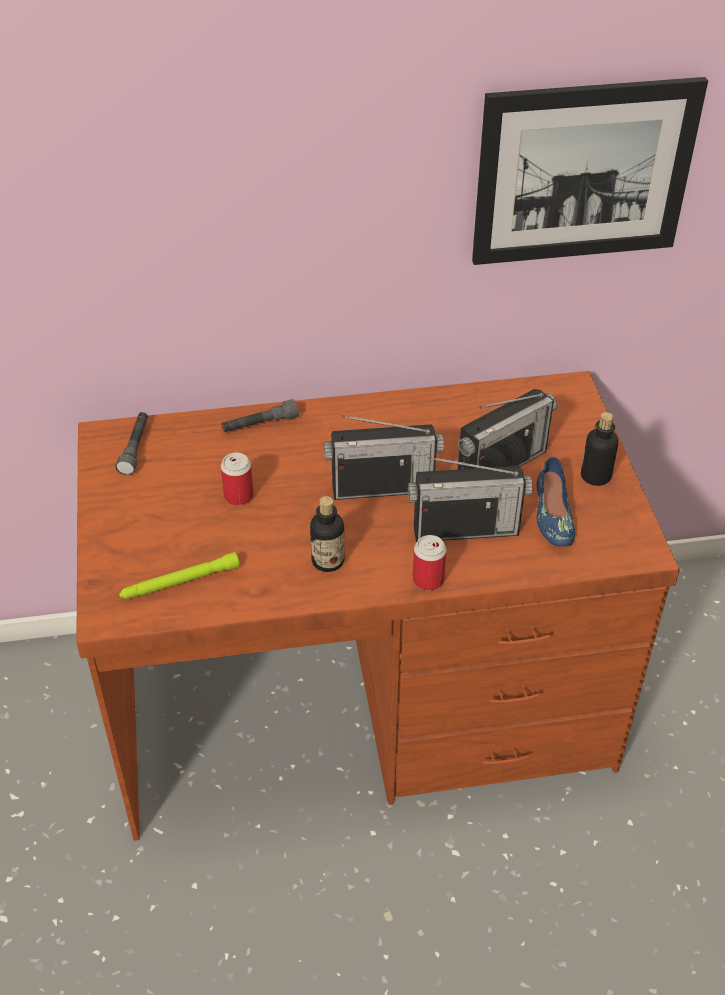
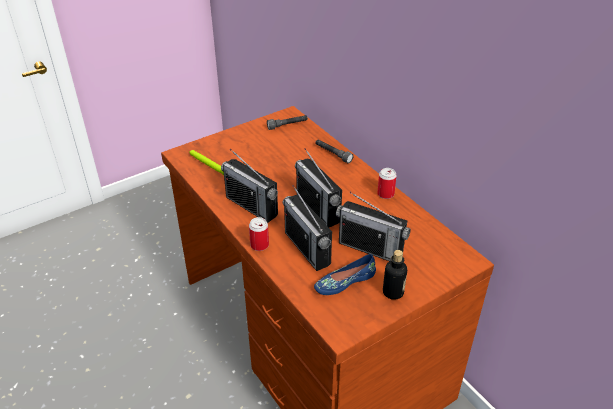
camera: 65 degrees right, 5 degrees down
(238, 496) = (277, 164): can -> can (385, 194)
(327, 561) = (251, 206): bottle -> radio
(583, 173) = (516, 117): picture -> none

